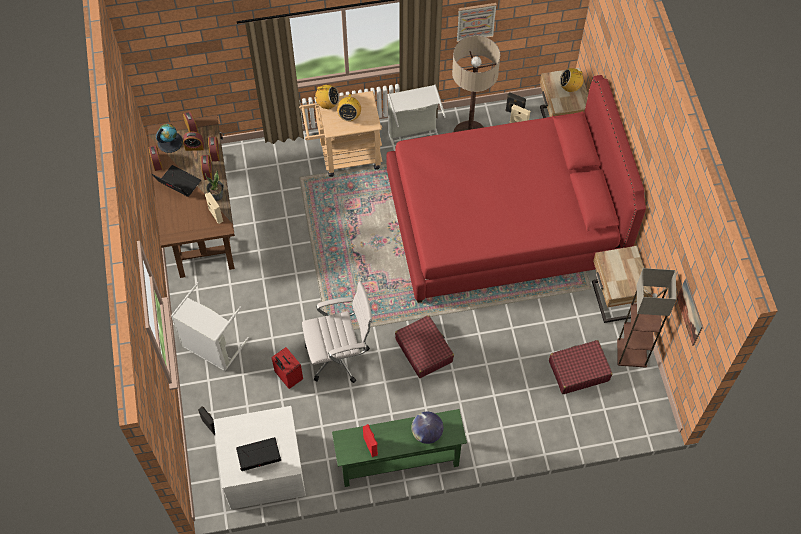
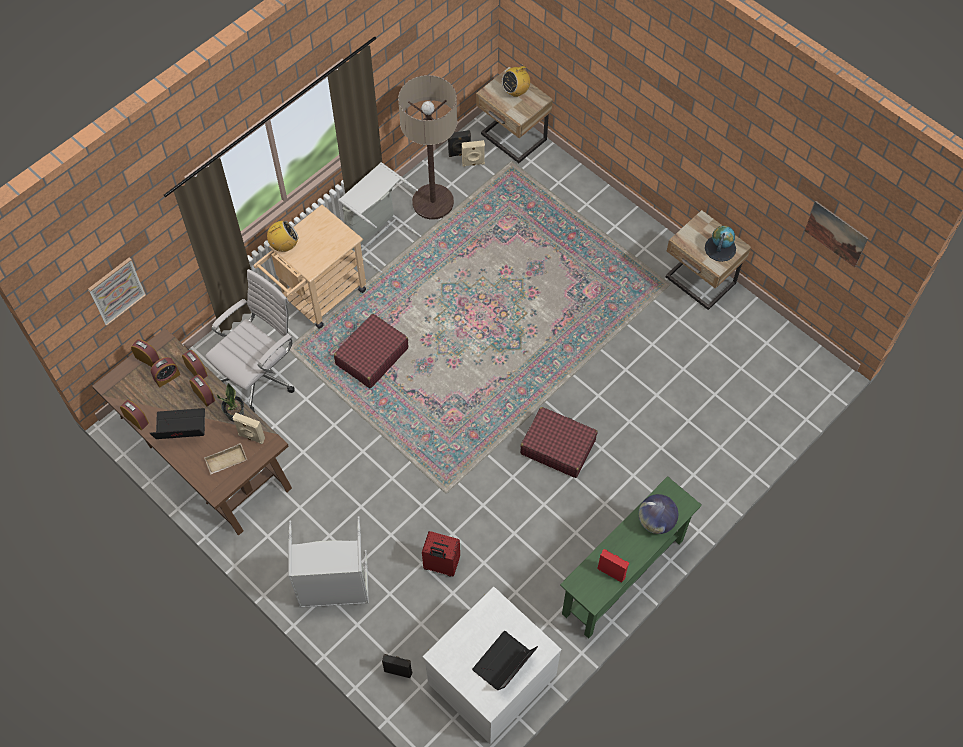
camera: 35 degrees left, 0 degrees up
(170, 142) = (134, 388): globe -> globe (720, 248)
(189, 221) = (226, 462): none -> beige tray
(340, 356) = (478, 507): white office chair -> white office chair (261, 376)
(349, 116) = (318, 245): radio -> none
(476, 21) = (399, 65): picture -> picture (116, 291)
(504, 221) = (534, 268): red bed -> none
(578, 370) = (720, 371): red suitcase -> red suitcase (371, 356)
(631, 352) = (754, 323): floor lamp -> none

